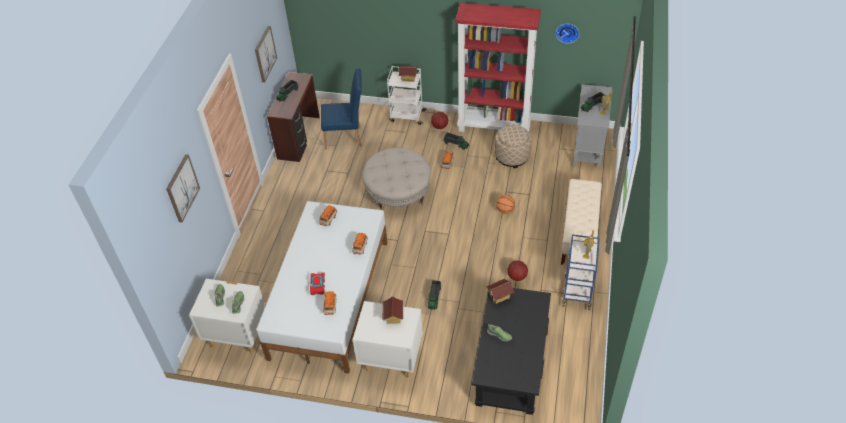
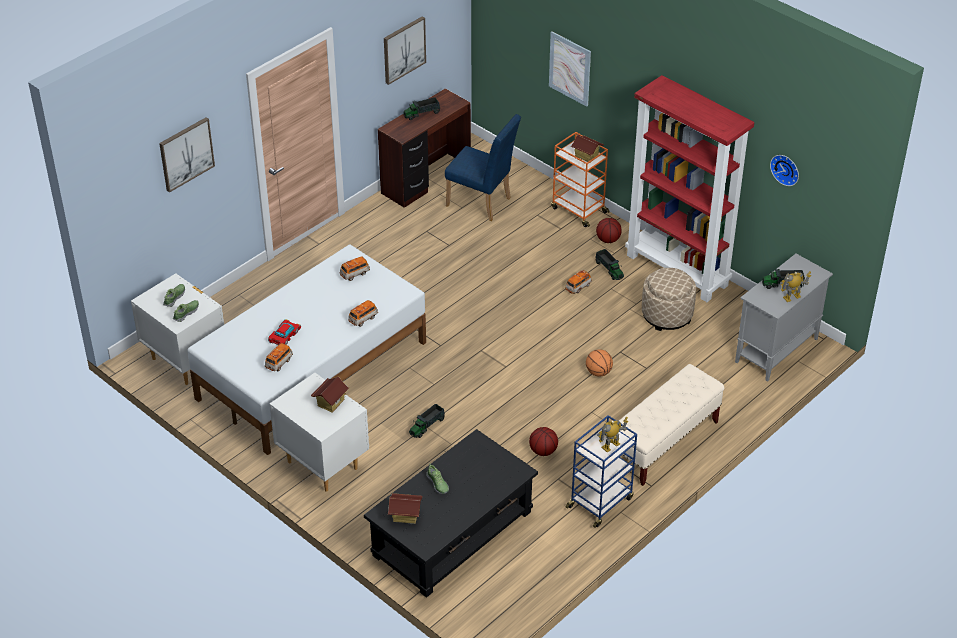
camera: 30 degrees right, 5 degrees down
(379, 24) = (570, 68): none -> picture
(398, 192) = (488, 292): beige ottoman -> none
(407, 116) = (578, 210): white cart -> orange cart
(499, 296) = (475, 446): toy house -> toy house (405, 516)

